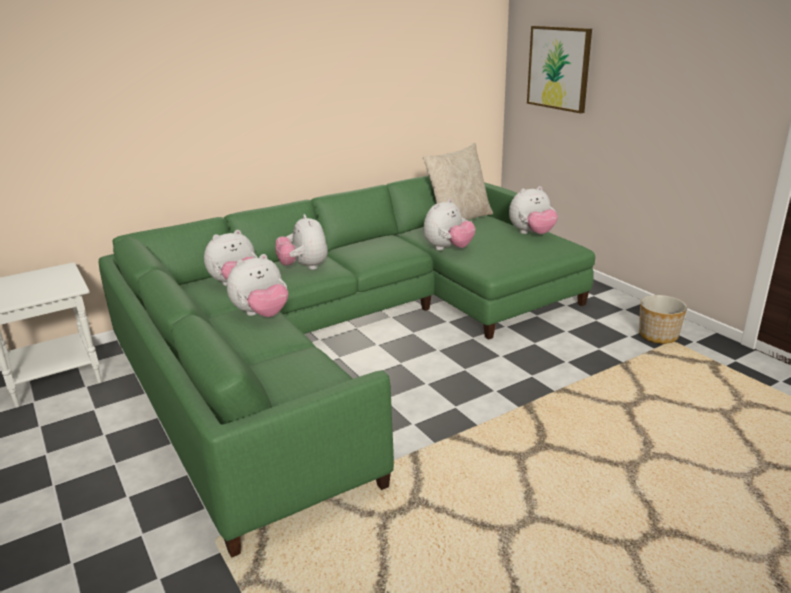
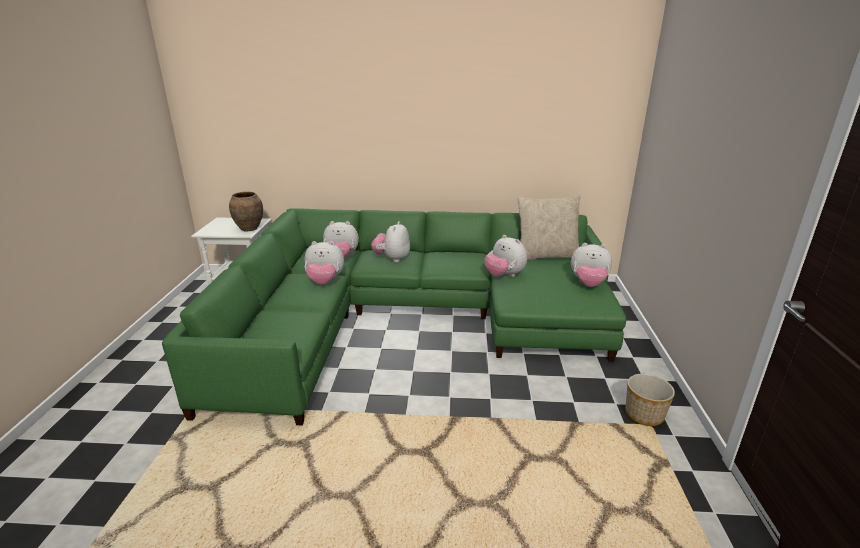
camera: 35 degrees right, 0 degrees up
(65, 282) = (249, 229): none -> brown vase
(448, 249) = (504, 276): plush toy -> plush toy turned 60 degrees clockwise
(559, 68) = (666, 141): picture -> none

